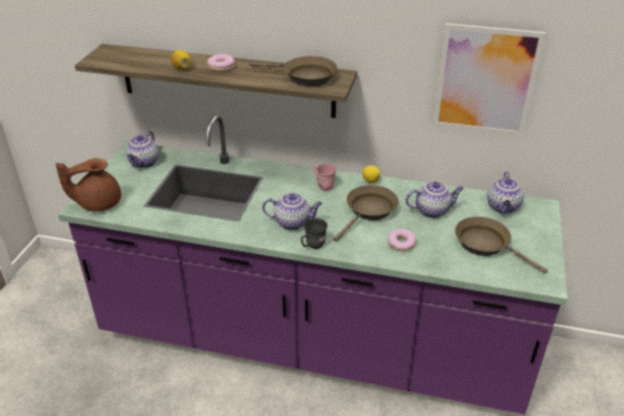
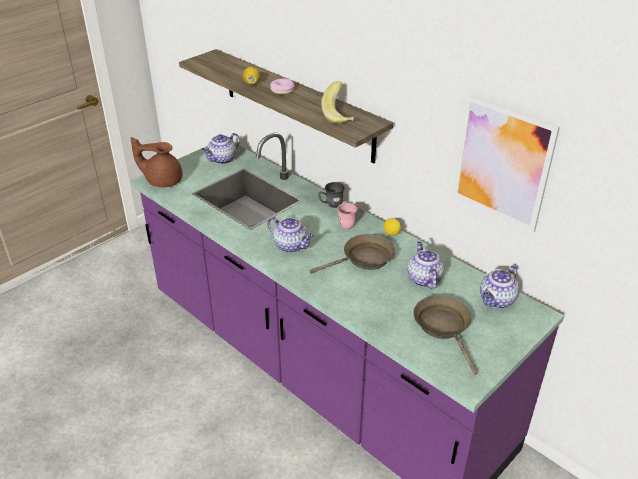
camera: 30 degrees right, 0 degrees up
(305, 77) = (340, 116): brown frying pan -> banana
(312, 246) = (288, 270): grey mug -> grey mug (331, 204)
(401, 244) = (365, 297): donut -> none
(432, 210) = (423, 279): teapot -> teapot turned 120 degrees counterclockwise

